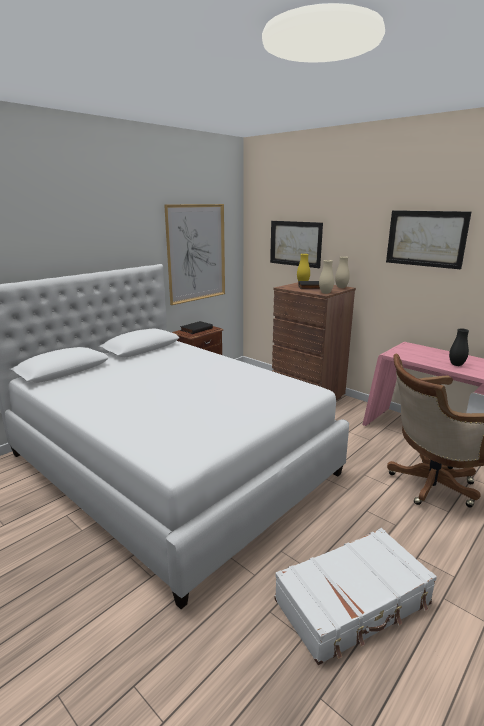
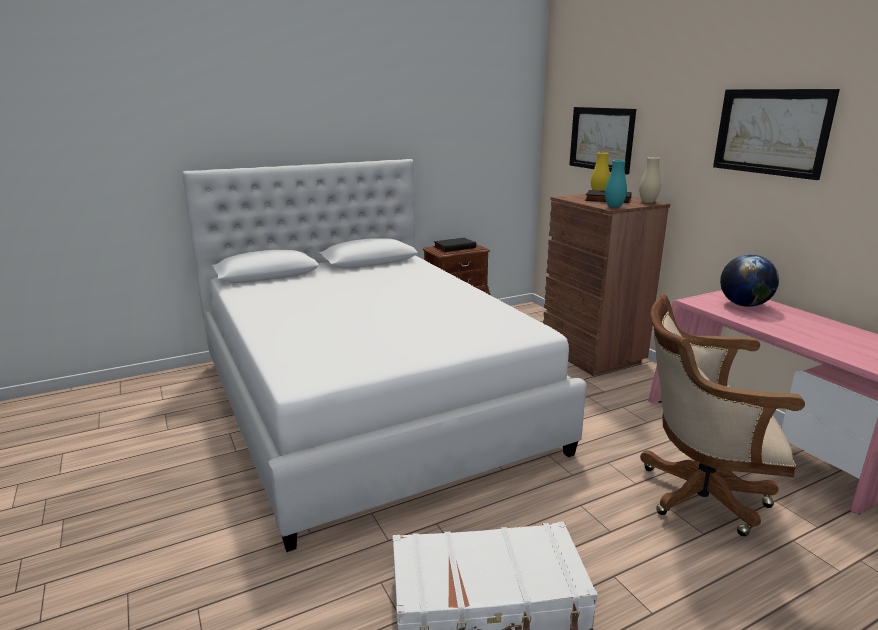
camera: 20 degrees right, 0 degrees up
(196, 253) = (467, 148): picture -> none
(325, 293) = (614, 207): beige vase -> turquoise vase
(422, 353) = (744, 305): none -> globe
(456, 365) = (784, 326): black vase -> none

